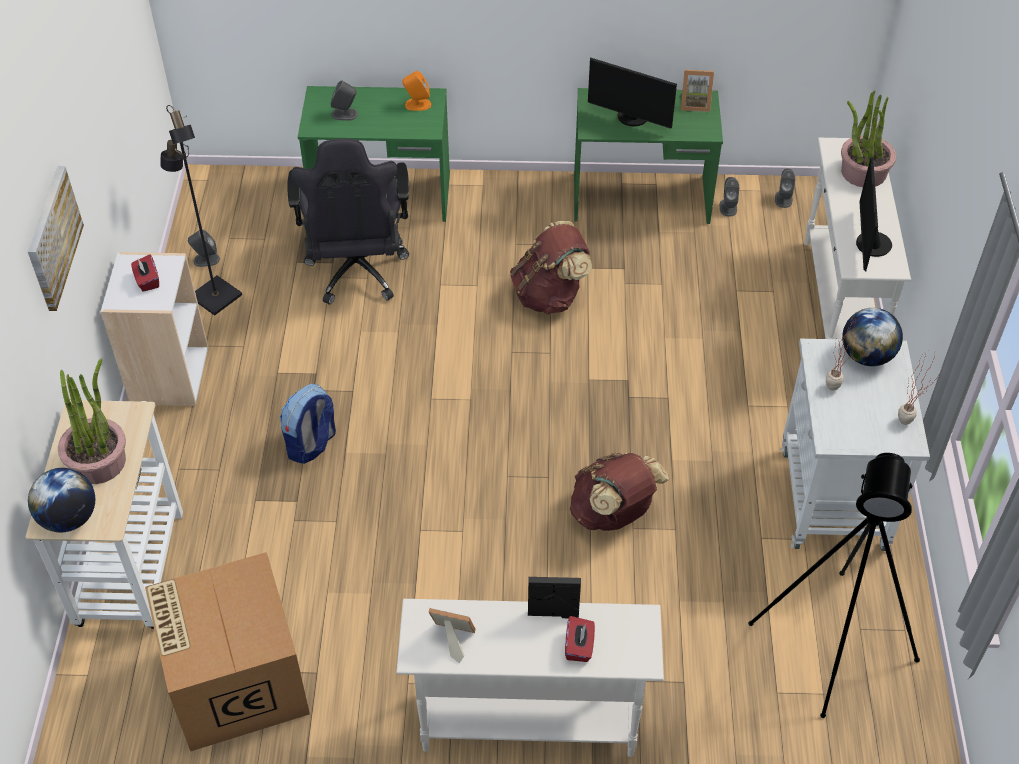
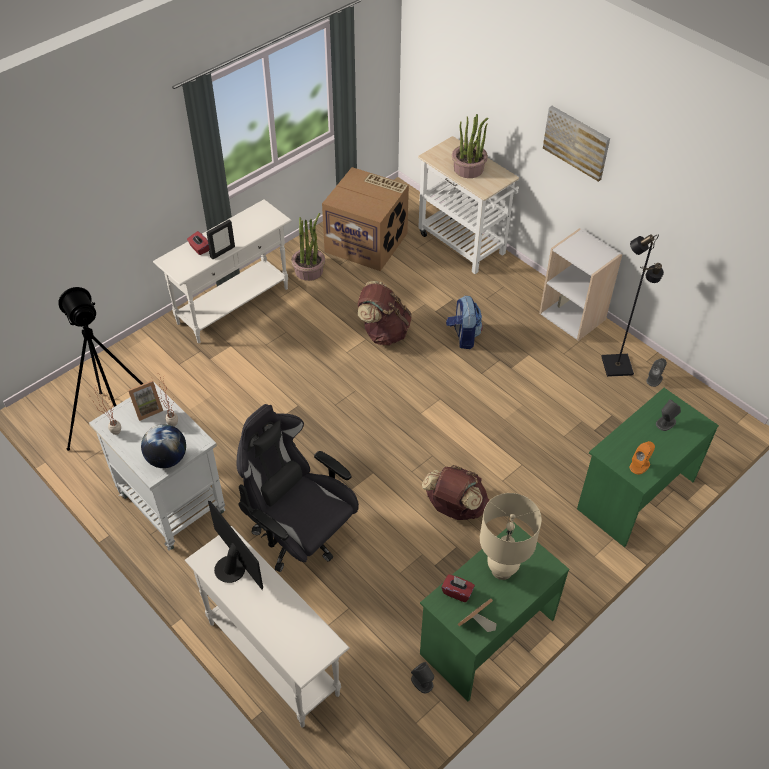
camera: 135 degrees right, 0 degrees up
(69, 518) = (447, 149): globe -> none
(147, 281) = (585, 252): red tissue box -> red tissue box (457, 592)
(356, 266) = (579, 438): black office chair -> black office chair (302, 538)
(451, 639) = (254, 219): picture frame -> picture frame (147, 409)
(613, 514) = (283, 411): brown backpack -> brown backpack (383, 332)
(631, 118) = (502, 570): monitor -> beige table lamp
(783, 199) = (392, 729): grey speaker -> none
(863, 172) = (287, 635): potted plant -> potted plant (309, 270)

